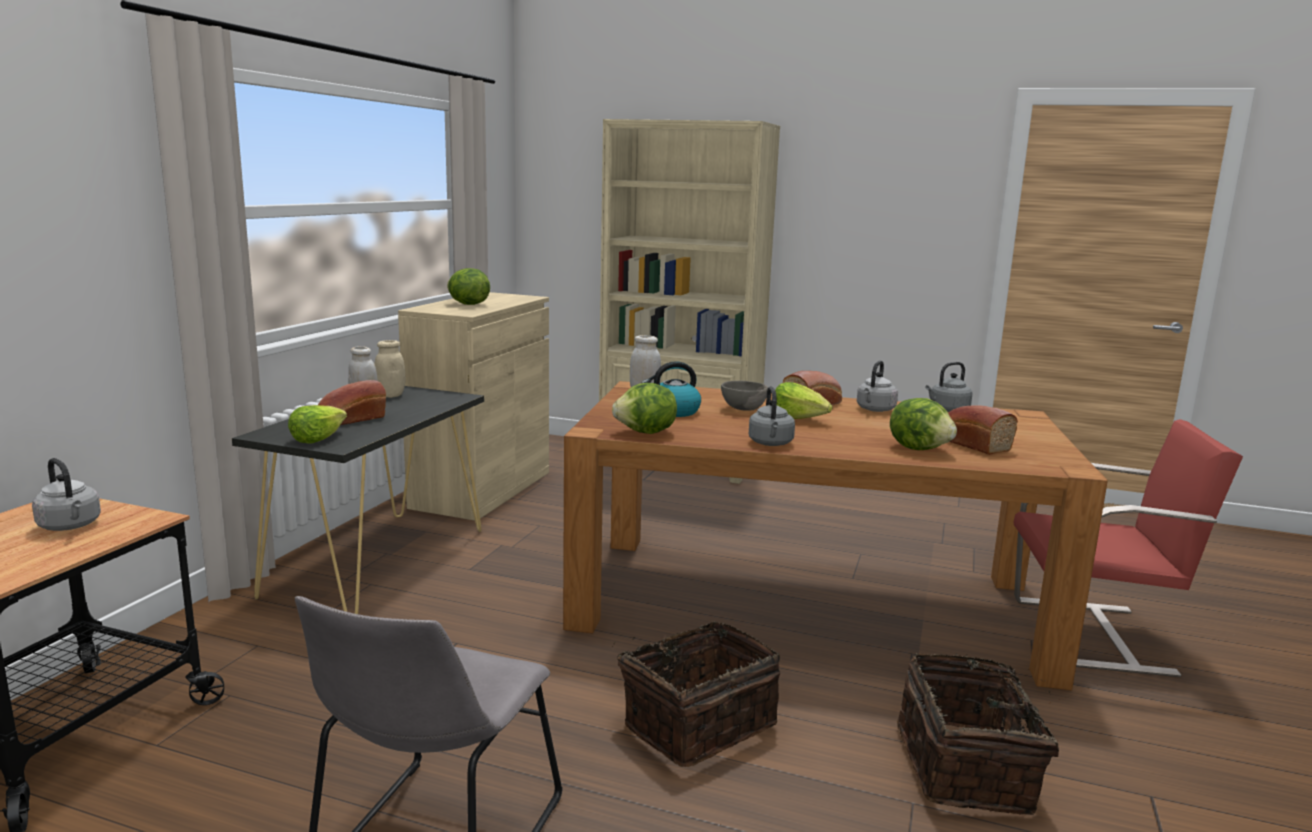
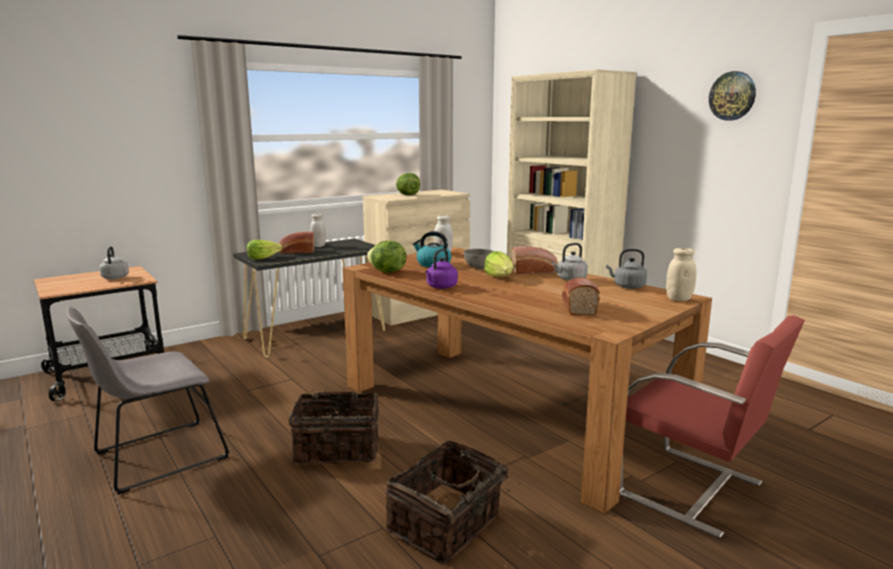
camera: 35 degrees right, 0 degrees up
(390, 395) = (340, 243): beige jar -> beige jar (679, 299)
(771, 443) = (441, 287): grey kettle -> purple kettle
(917, 165) = (732, 96): none -> wall clock
(920, 448) = (530, 304): lettuce -> none

